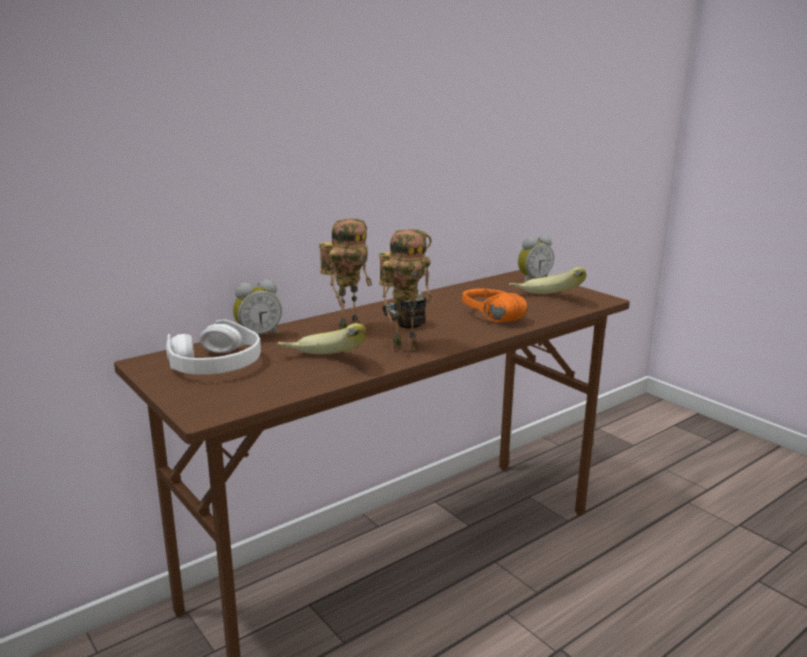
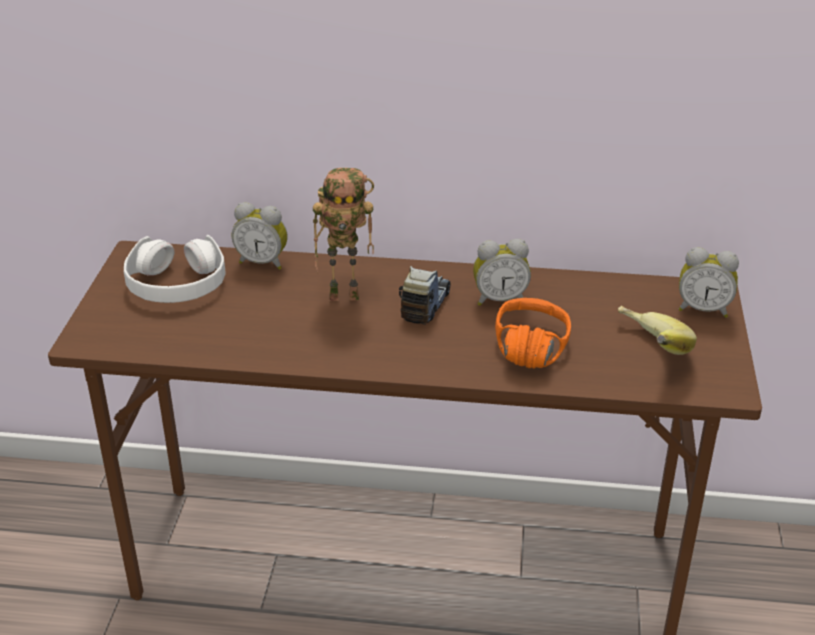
camera: 45 degrees right, 15 degrees up
(321, 363) = (252, 328): banana -> none
(404, 348) = (354, 347): toy robot -> none
(436, 306) = (499, 299): none -> alarm clock

